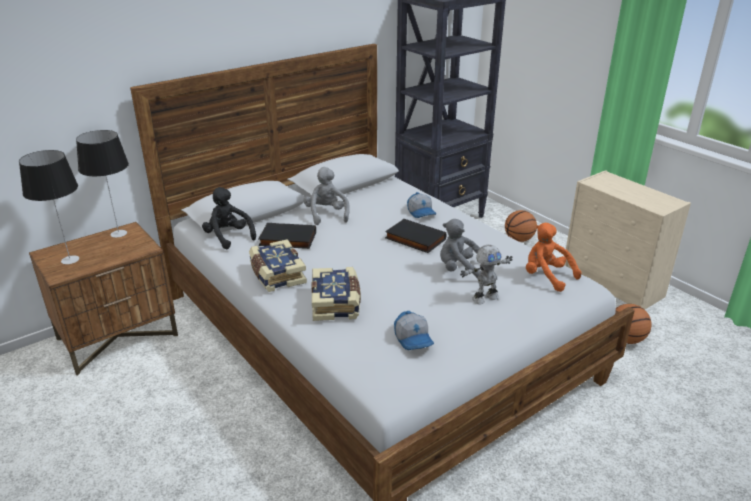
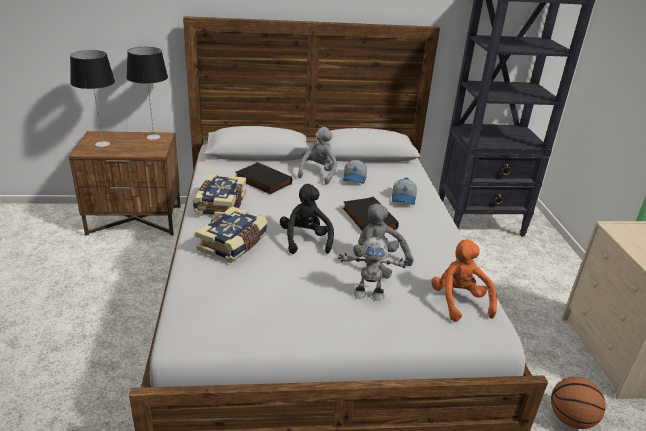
camera: 30 degrees right, 0 degrees up
(228, 237) = (222, 164): black plush toy -> black plush toy (305, 240)
(414, 339) = (256, 301): cap -> cap (355, 178)
(519, 239) = (542, 270): basketball -> none

